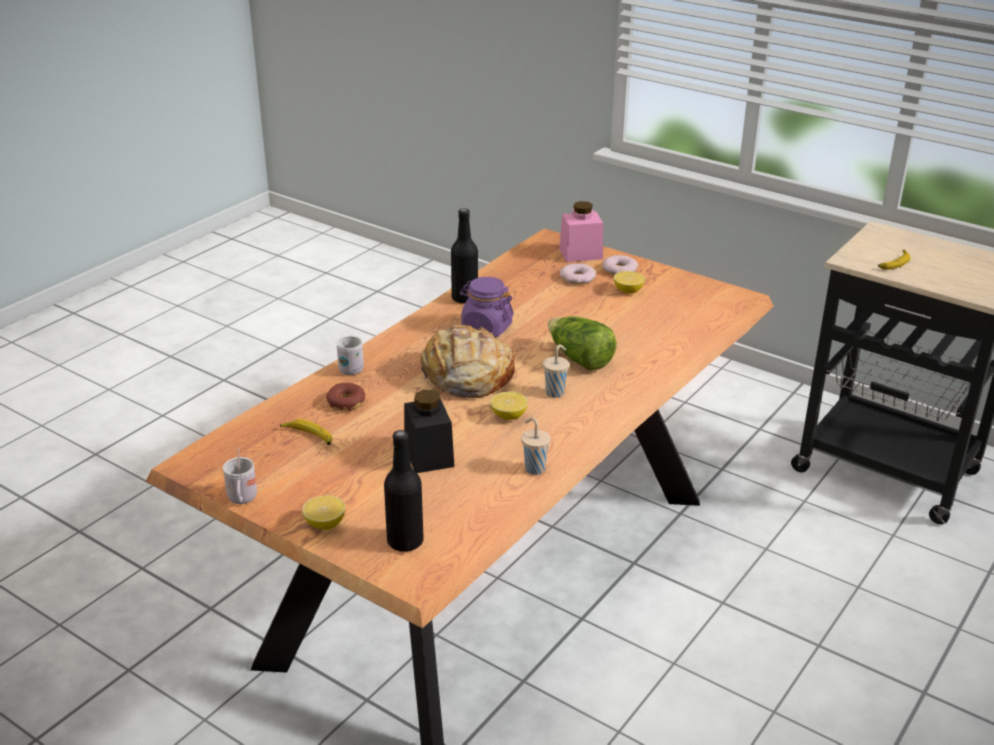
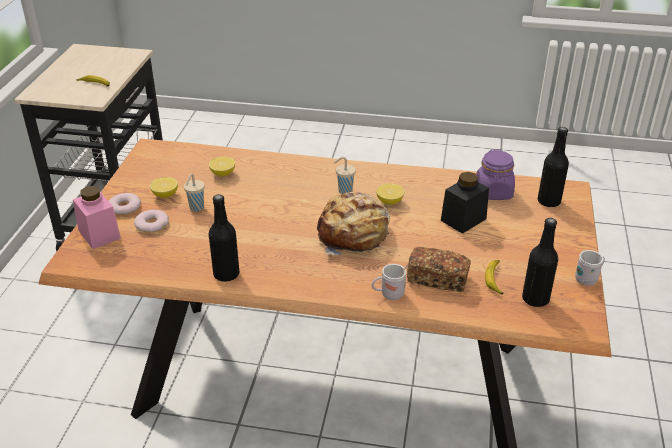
camera: 115 degrees left, 5 degrees up
(254, 450) = (535, 299): none -> black bottle
(325, 524) = (568, 235): lemon -> lemon (223, 174)
(346, 402) = (437, 279): donut -> bread
(486, 328) = (273, 246): purple jar -> purple jar (493, 192)
(534, 468) = (437, 178): beige cup -> beige cup (196, 208)
(579, 359) = (291, 192): lettuce -> none

